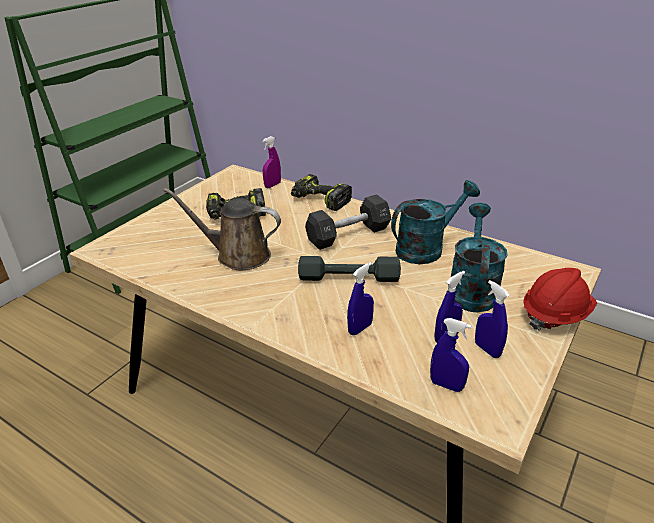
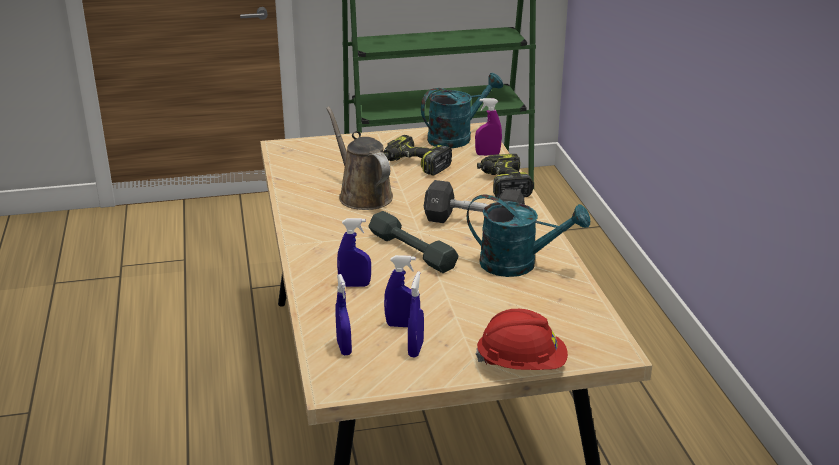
camera: 45 degrees right, 5 degrees down
(472, 288) = (493, 310): turquoise watering can -> turquoise watering can (456, 137)

